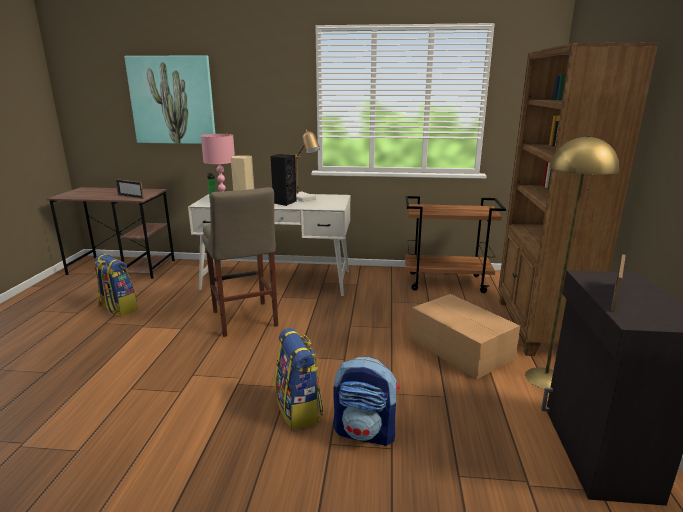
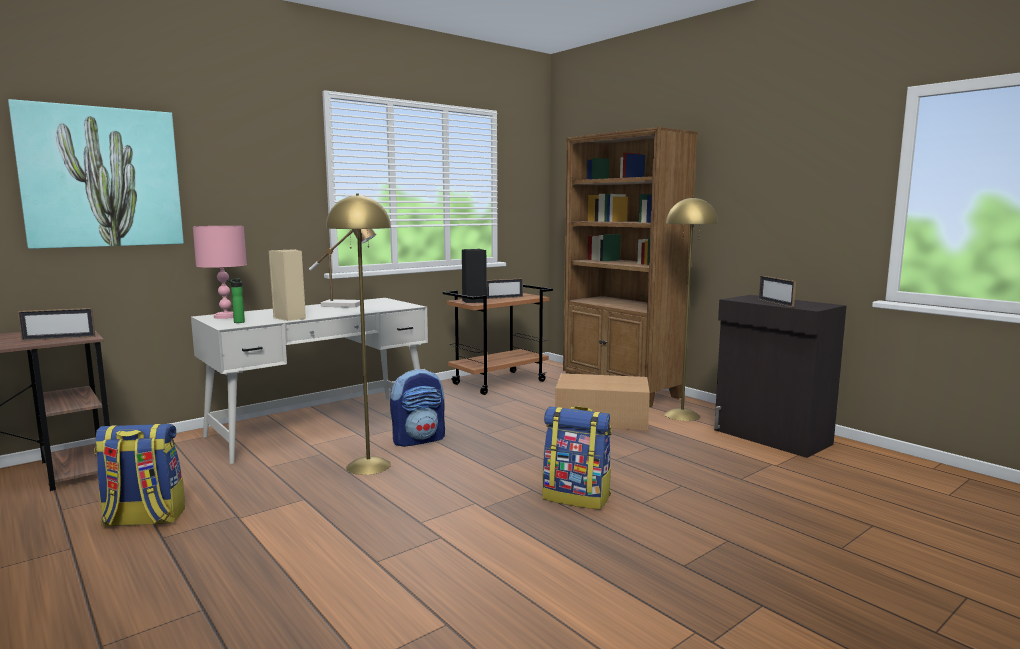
camera: 45 degrees left, 10 degrees down
(245, 320) = (368, 466): beige stool -> yellow floor lamp
(284, 202) = (337, 310): black speaker -> black speaker (474, 301)
(365, 432) = (649, 486): backpack -> backpack (419, 440)
(459, 209) = (504, 297): none -> picture frame

